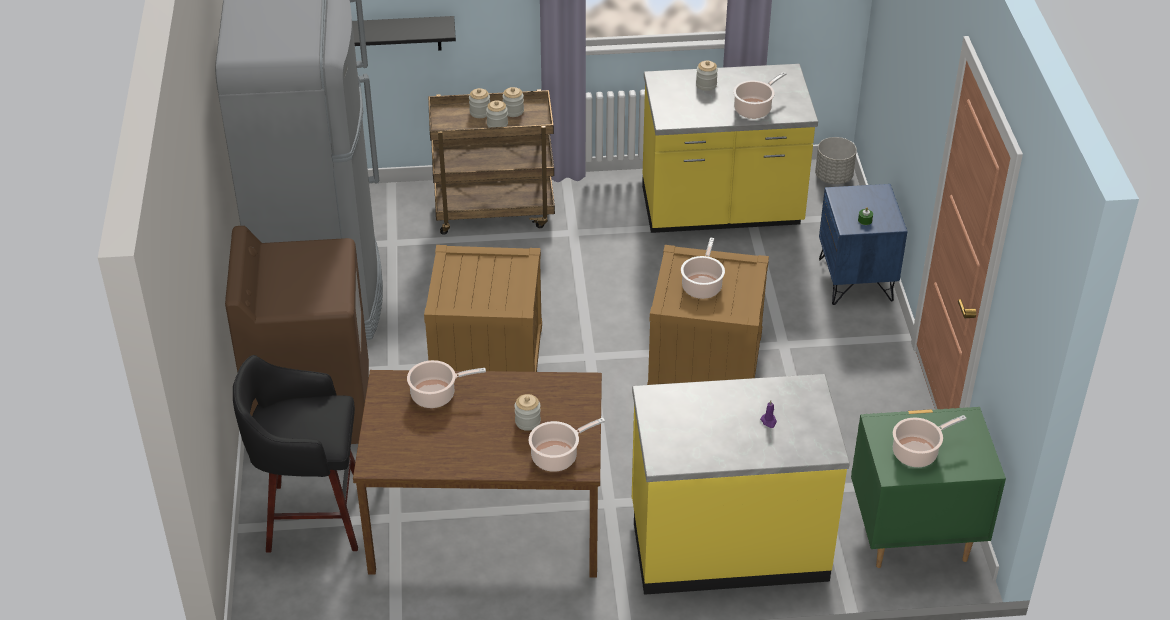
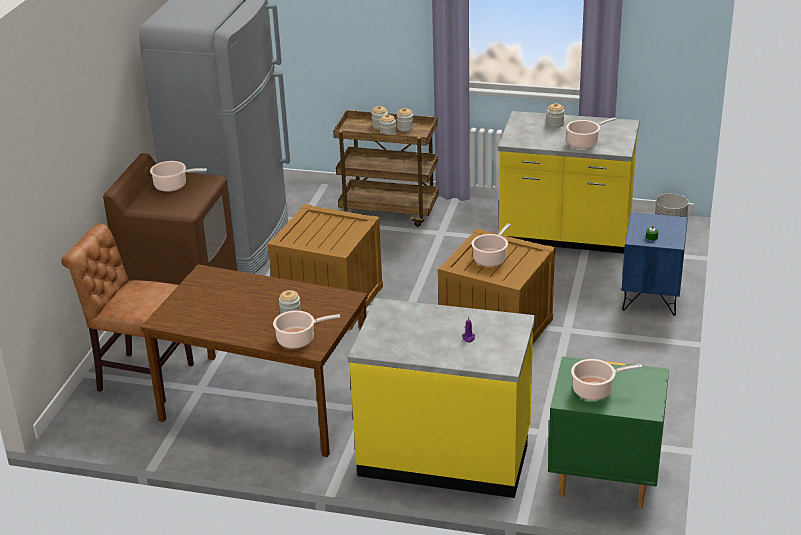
camera: 20 degrees right, 10 degrees down
(311, 517) = (141, 377): black stool -> brown chair
(401, 35) = (333, 61): black shelf -> none
(436, 395) = (234, 287): cooking pot -> cooking pot (173, 186)

